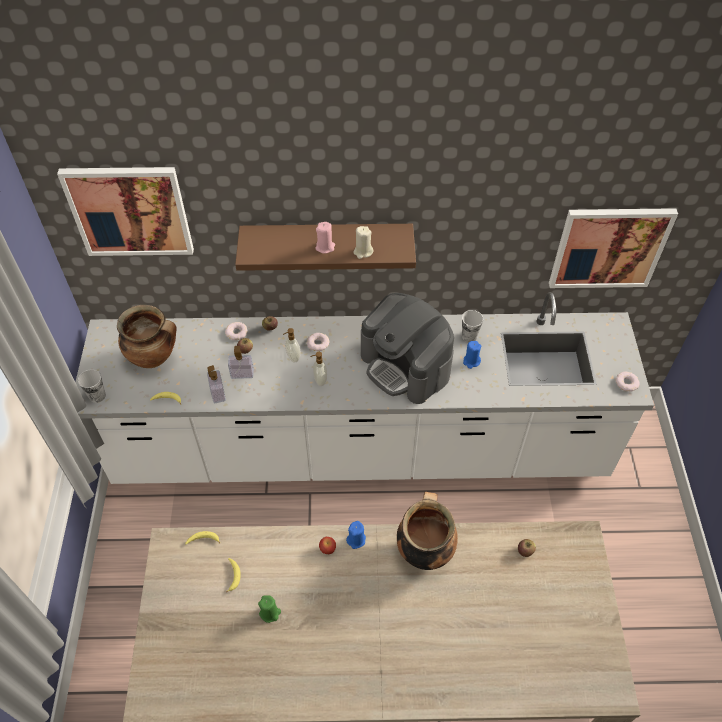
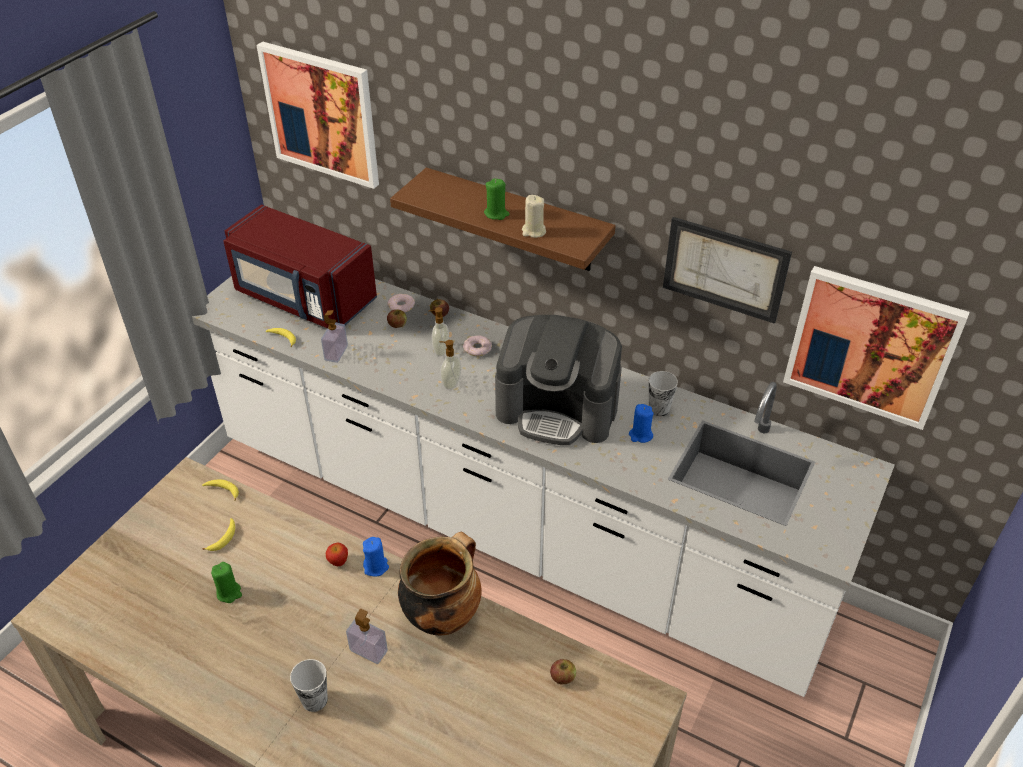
camera: 30 degrees right, 10 degrees down
(97, 396) = (223, 309): cup -> cup (314, 700)
(154, 357) = (303, 297): cooking pot -> red microwave
(242, 373) = (375, 345): soap dispenser -> soap dispenser (368, 650)
(325, 247) = (496, 214): pink candle -> green candle
(406, 366) = (558, 408): coffee machine -> coffee machine turned 60 degrees counterclockwise
(501, 229) = (725, 269): none -> picture
(626, 383) = (829, 541): donut -> none

